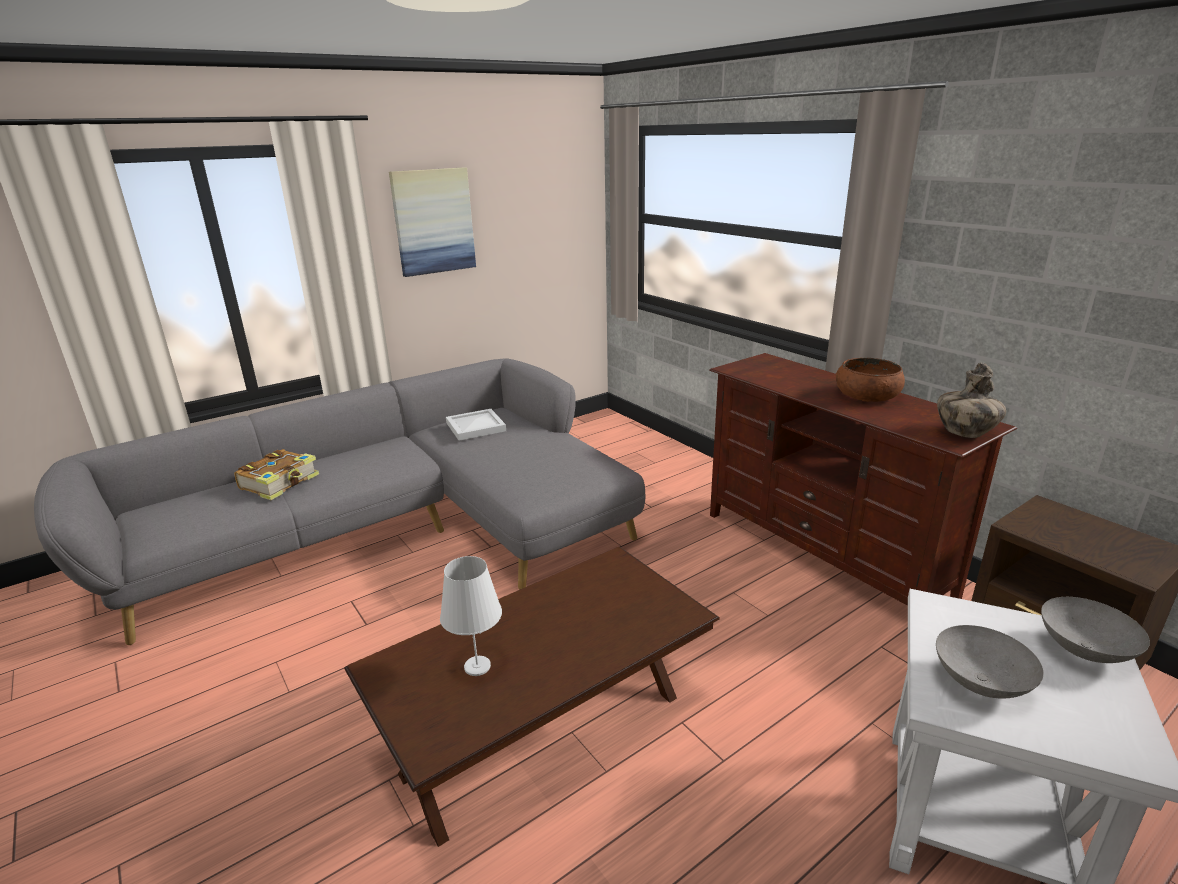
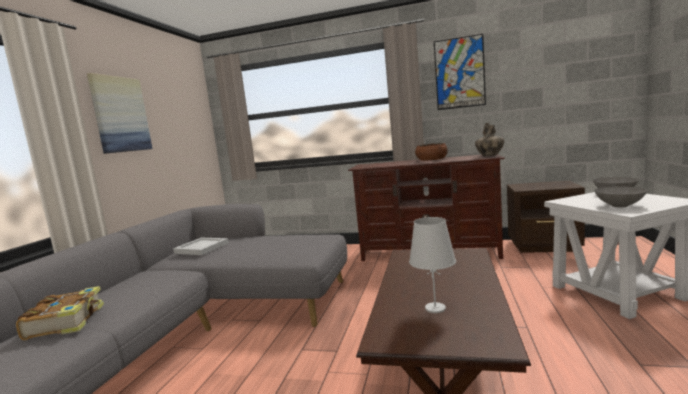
camera: 40 degrees left, 15 degrees down
(1007, 220) = (459, 73): none -> picture

